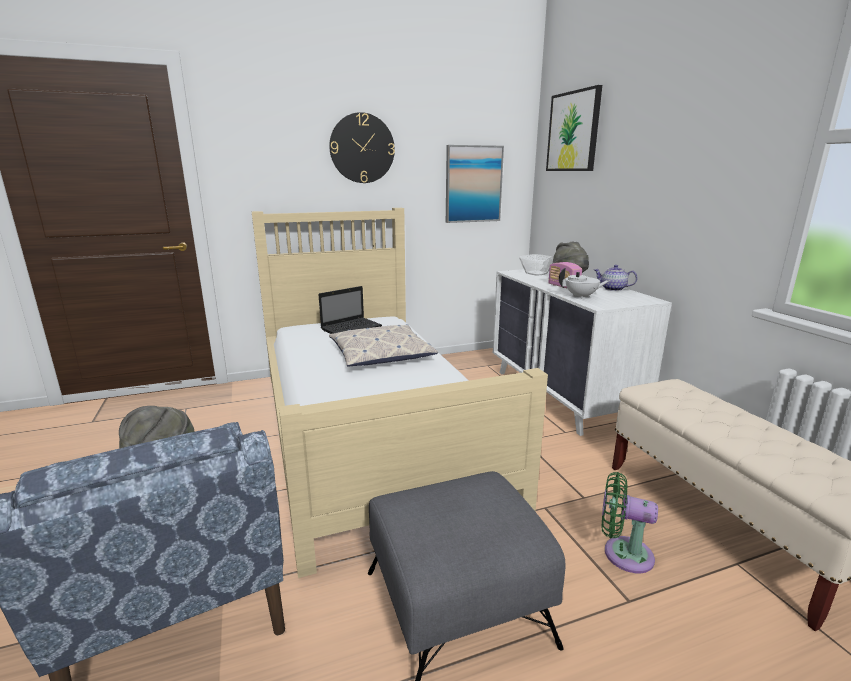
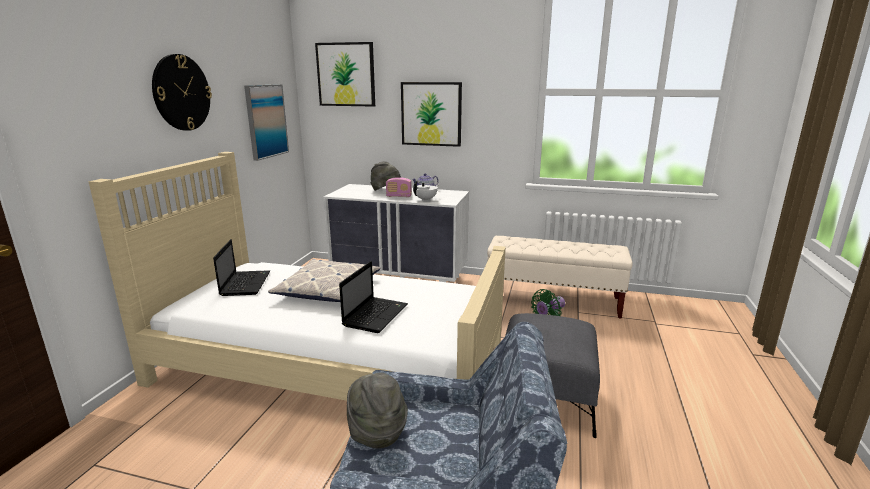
camera: 55 degrees left, 0 degrees up
(356, 389) = (376, 315): none -> laptop
(536, 273) = (355, 191): bowl -> none
(648, 181) = (431, 114): none -> picture

